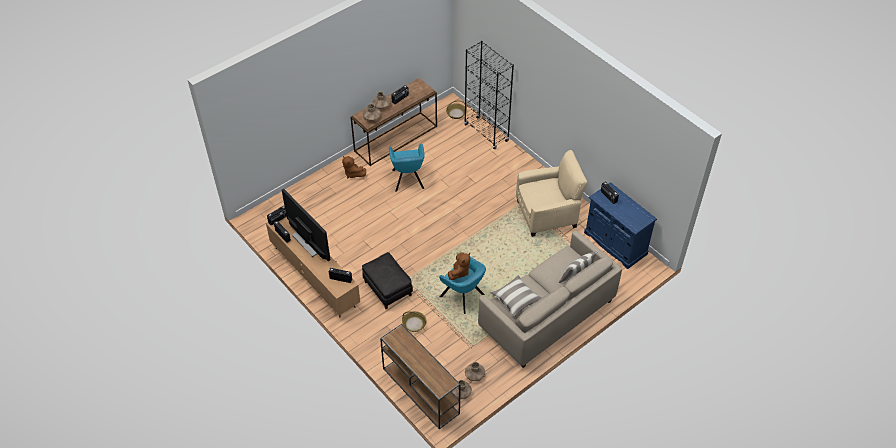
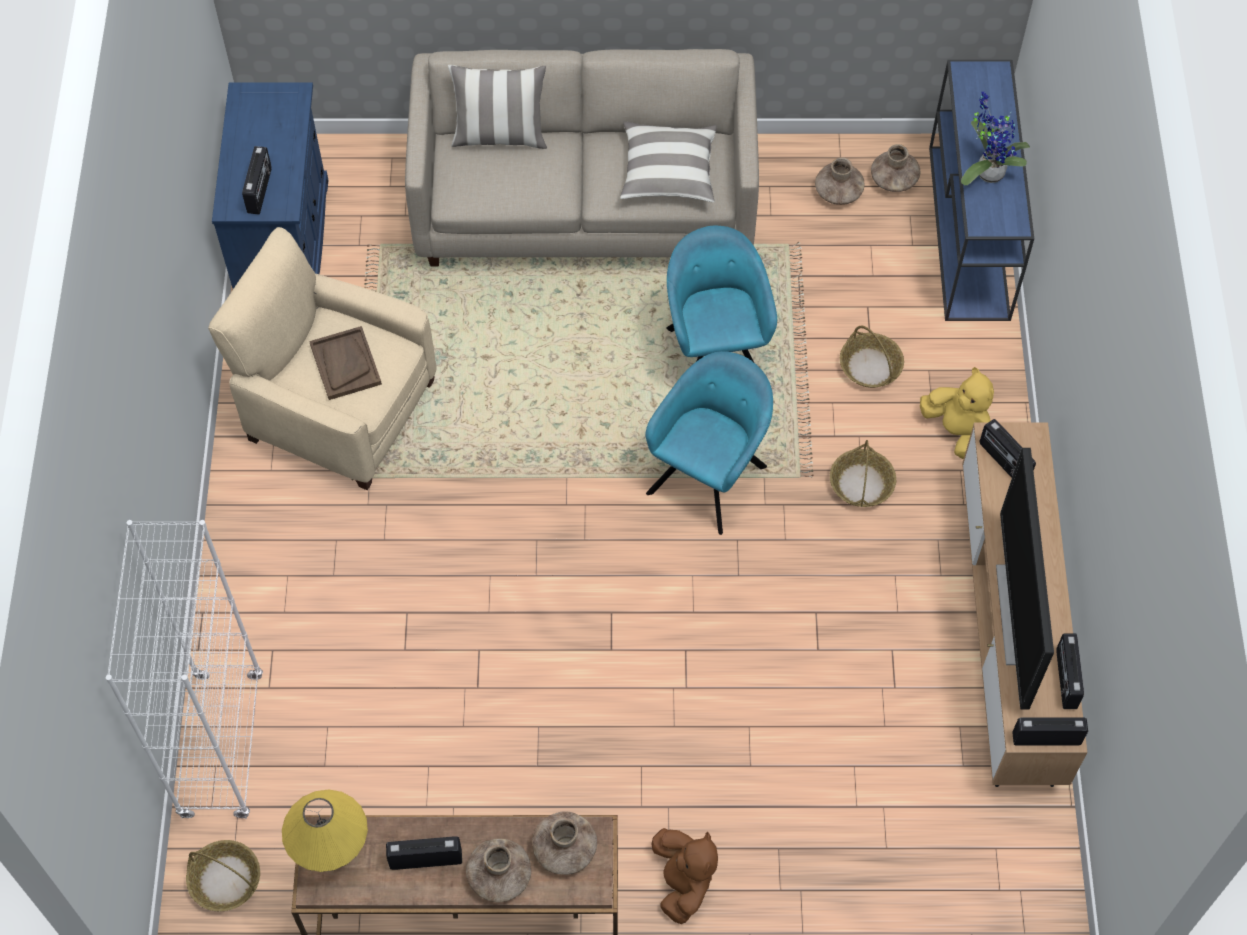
camera: 140 degrees left, 10 degrees up
(372, 322) = (957, 431): none -> yellow plush toy
(387, 288) = (861, 484): black ottoman -> basket
(408, 180) = (560, 747): turquoise armchair -> turquoise armchair (710, 475)
(413, 351) = (987, 171): none -> potted plant
(420, 390) = (969, 234): brown console table -> blue console table
(421, 88) = (332, 852): none -> yellow table lamp
(459, 272) = (714, 325): brown plush toy -> none
(486, 133) = (222, 745): black bookcase -> white bookcase
(543, 192) = (345, 364): none -> brown tray

